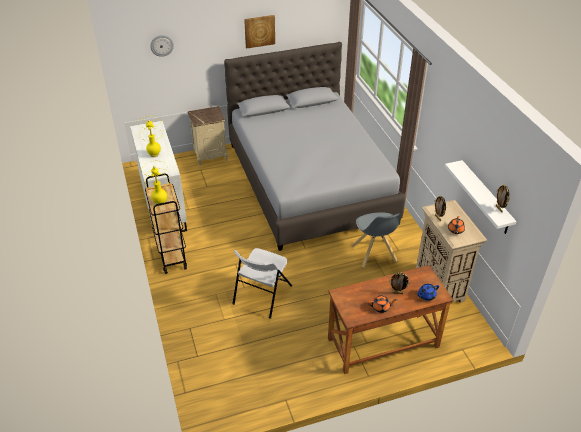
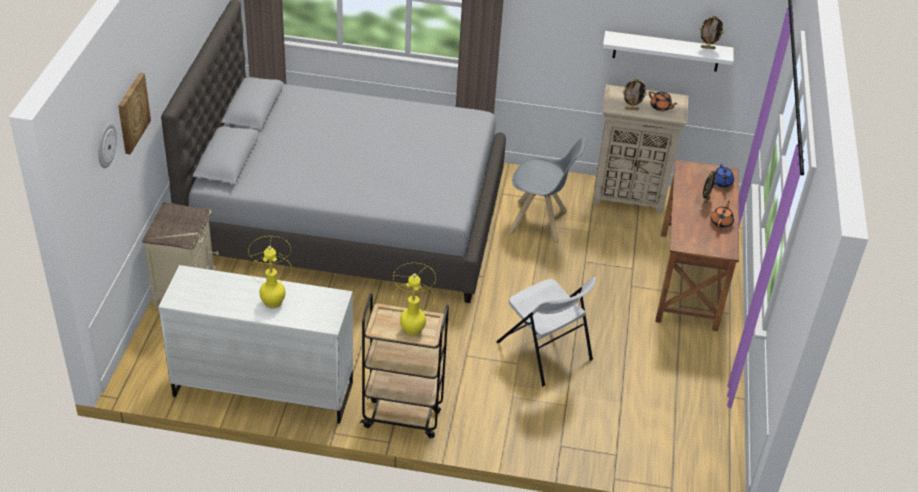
camera: 65 degrees left, 0 degrees up
(259, 31) = (172, 41): picture -> picture (132, 113)

